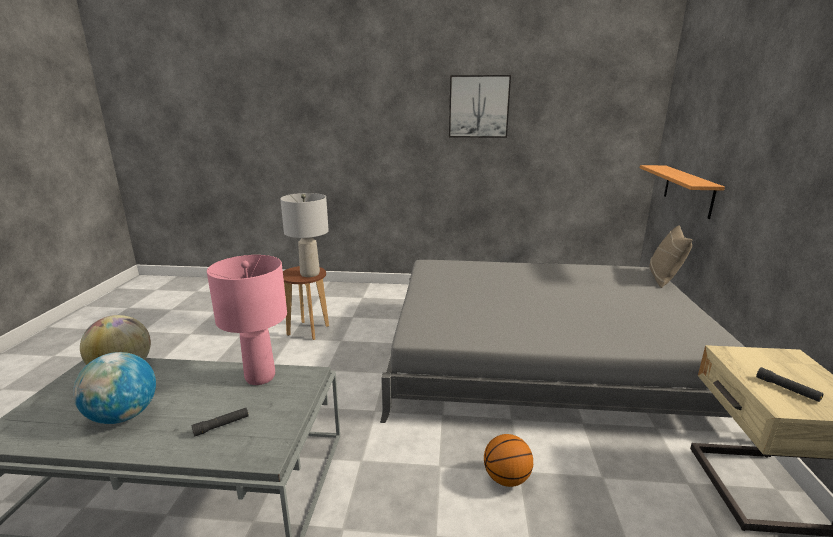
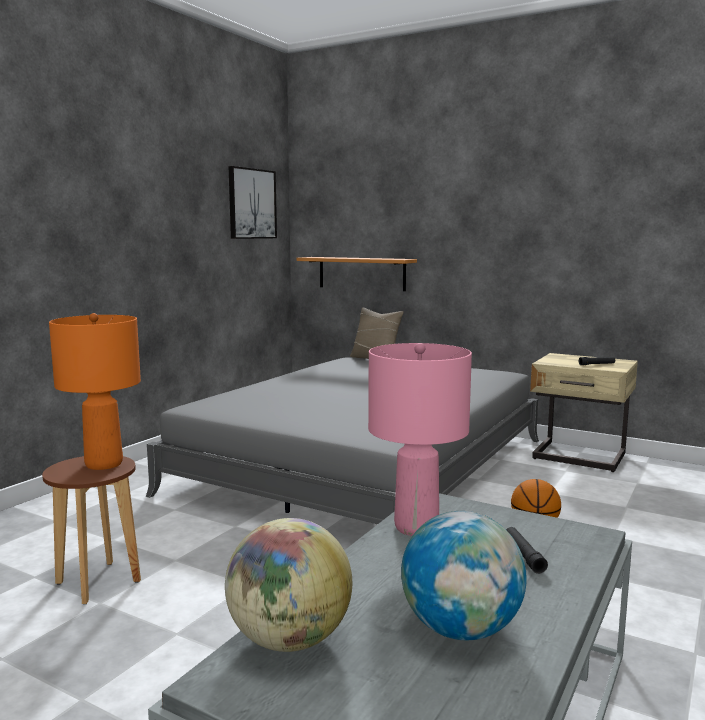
camera: 65 degrees left, 10 degrees down
(310, 274) = (104, 464): grey table lamp -> orange table lamp
(479, 106) = (141, 189): picture -> picture (251, 204)

